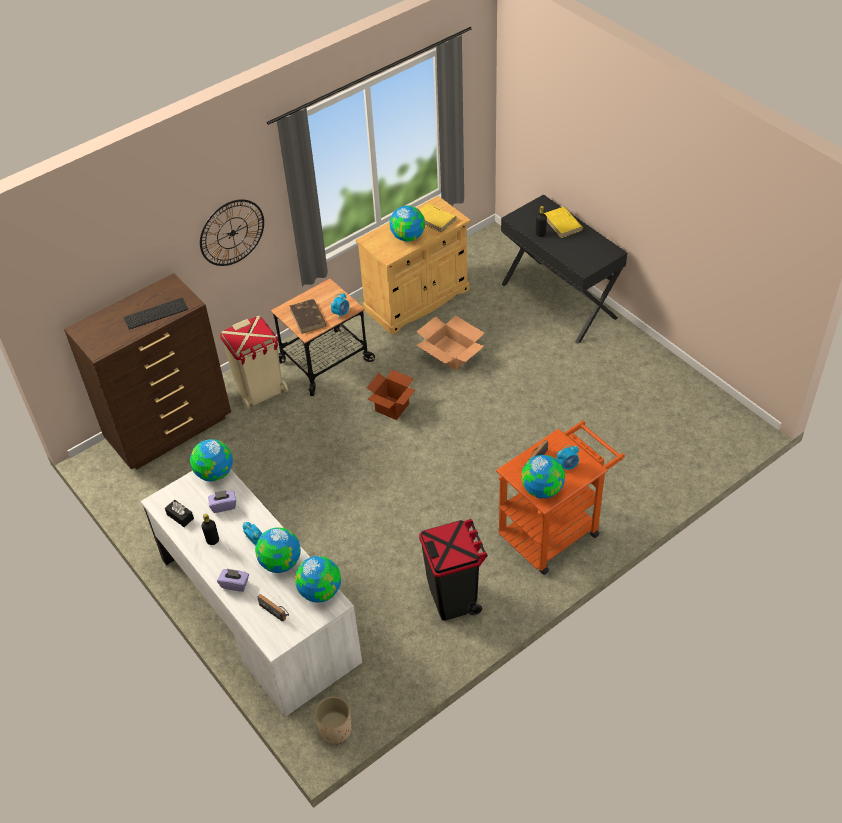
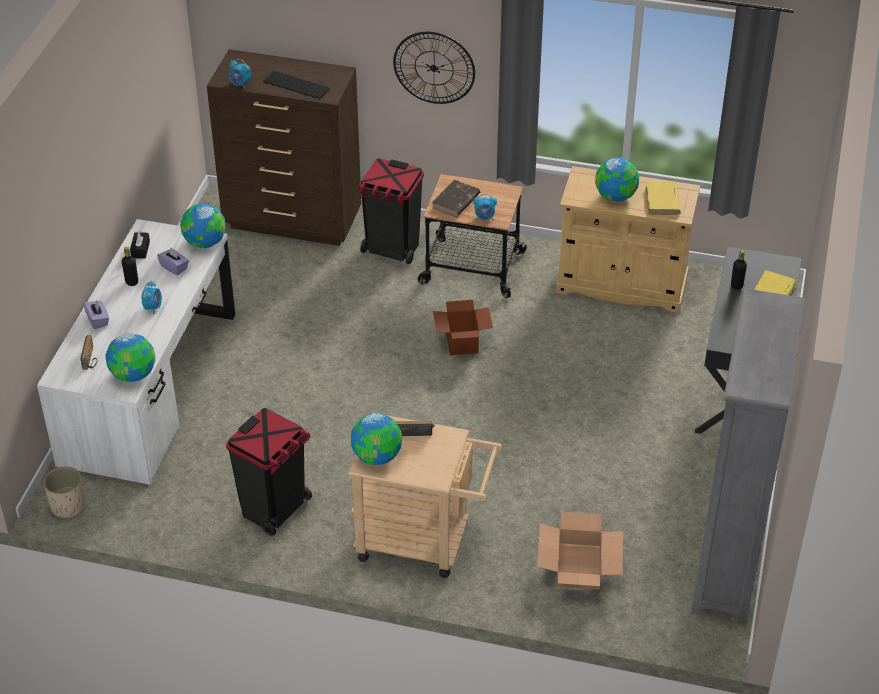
camera: 50 degrees right, 5 degrees down
(261, 391) = (392, 249): beige trash can -> black trash can
(280, 563) = (143, 334): globe -> none
(450, 352) = (577, 345): cardboard box -> cardboard box (578, 566)
(555, 530) = (423, 541): orange cart -> beige cart
(567, 466) = (424, 460): alarm clock -> alarm clock (240, 84)
(697, 394) = (727, 566): none -> grey bookcase

